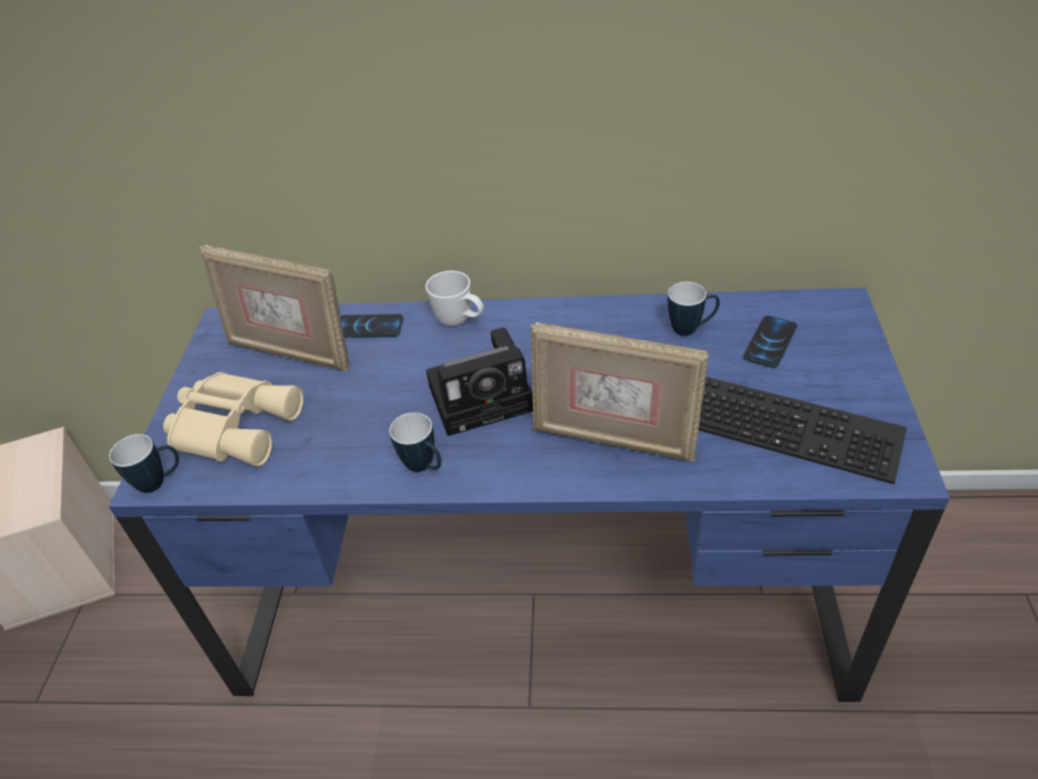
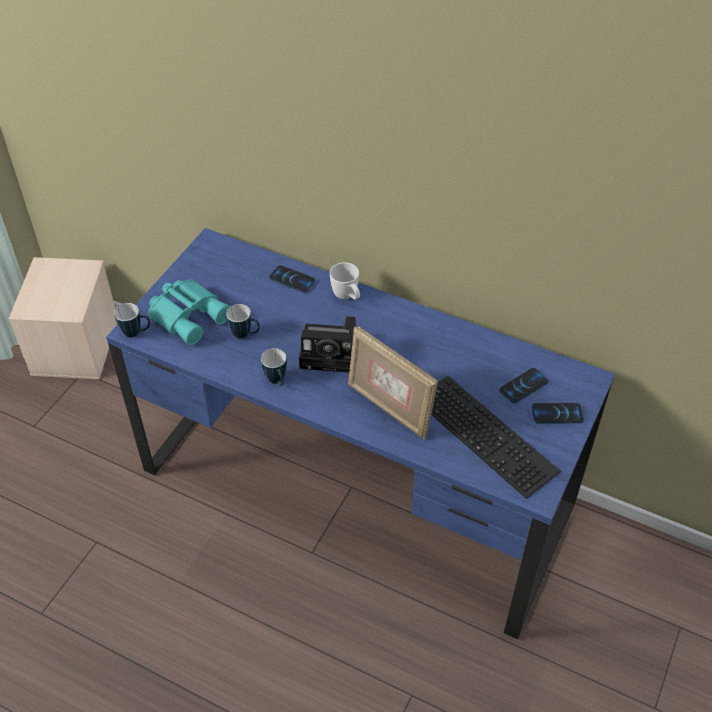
camera: 20 degrees right, 5 degrees up
(236, 425) = (189, 314): beige binoculars -> turquoise binoculars
(291, 353) = (239, 279): picture frame -> none
(691, 329) = (482, 358): mug -> mug (245, 335)
(839, 359) = (557, 414): none -> phone

